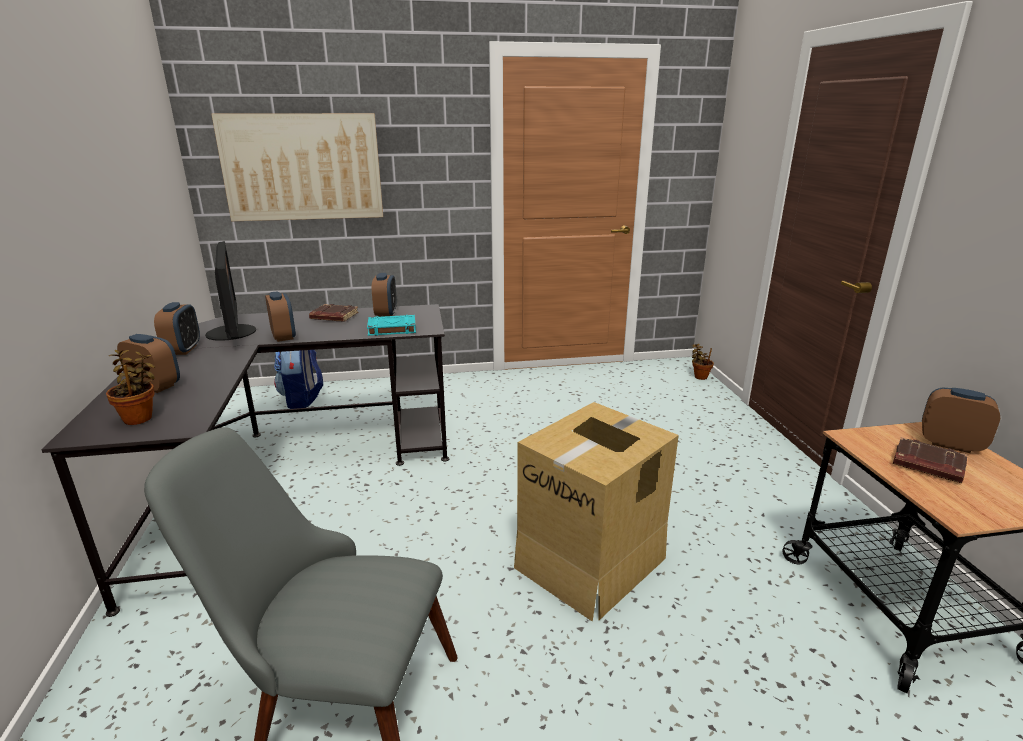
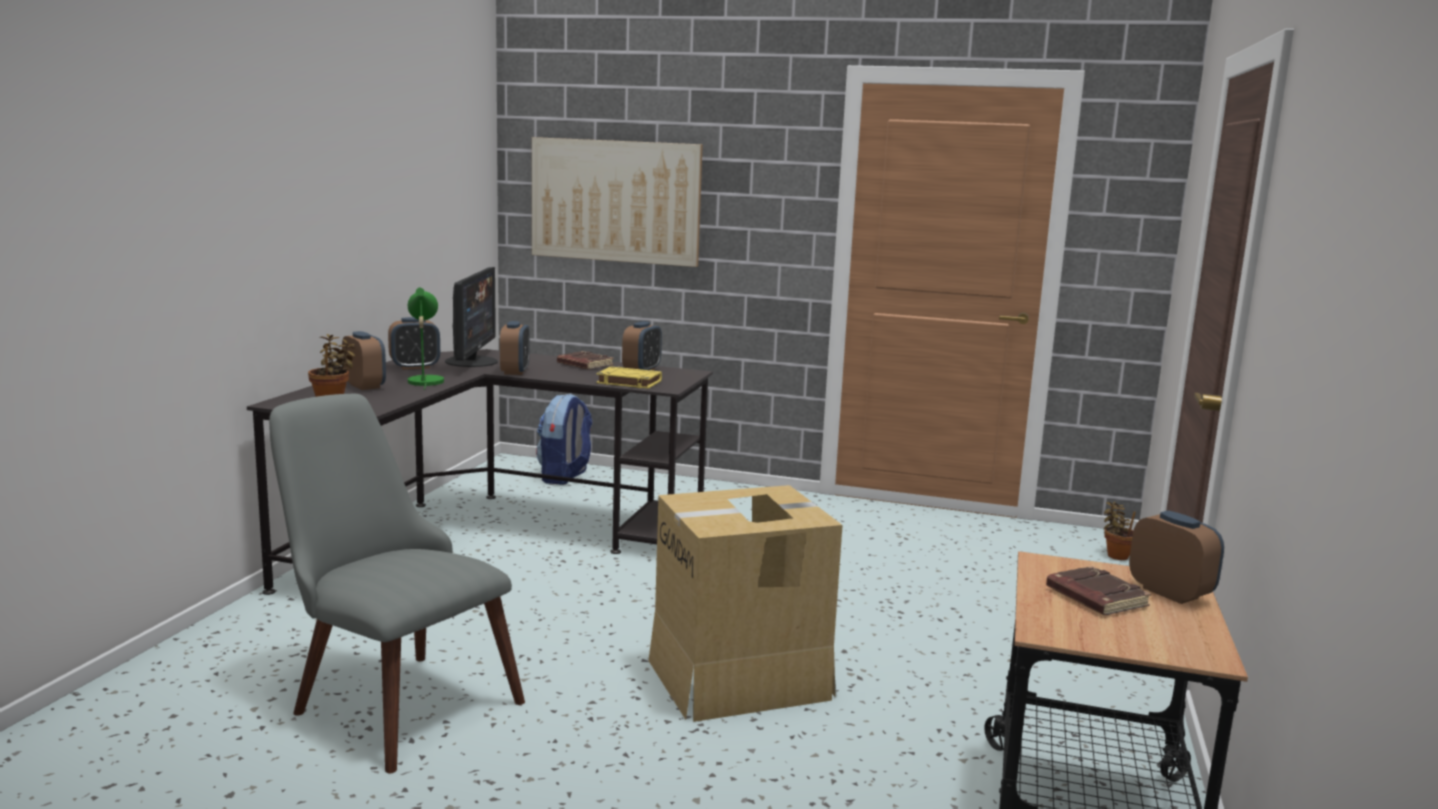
camera: 25 degrees right, 10 degrees down
(183, 350) = (415, 367): alarm clock -> alarm clock turned 45 degrees clockwise
(210, 365) = (424, 380): none -> green table lamp
(391, 329) = (628, 382): turquoise book -> yellow book

